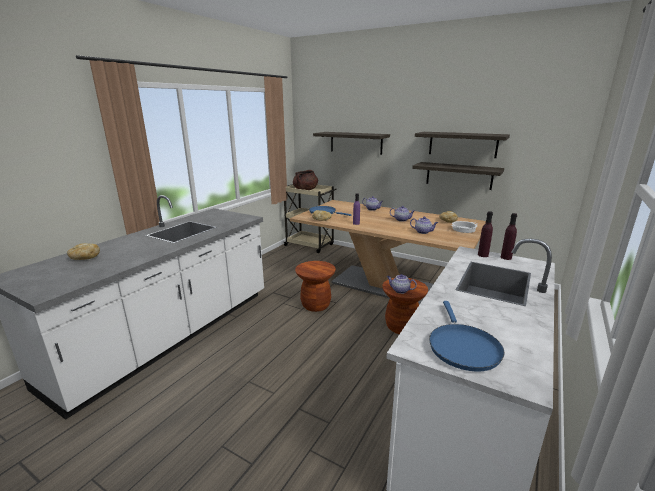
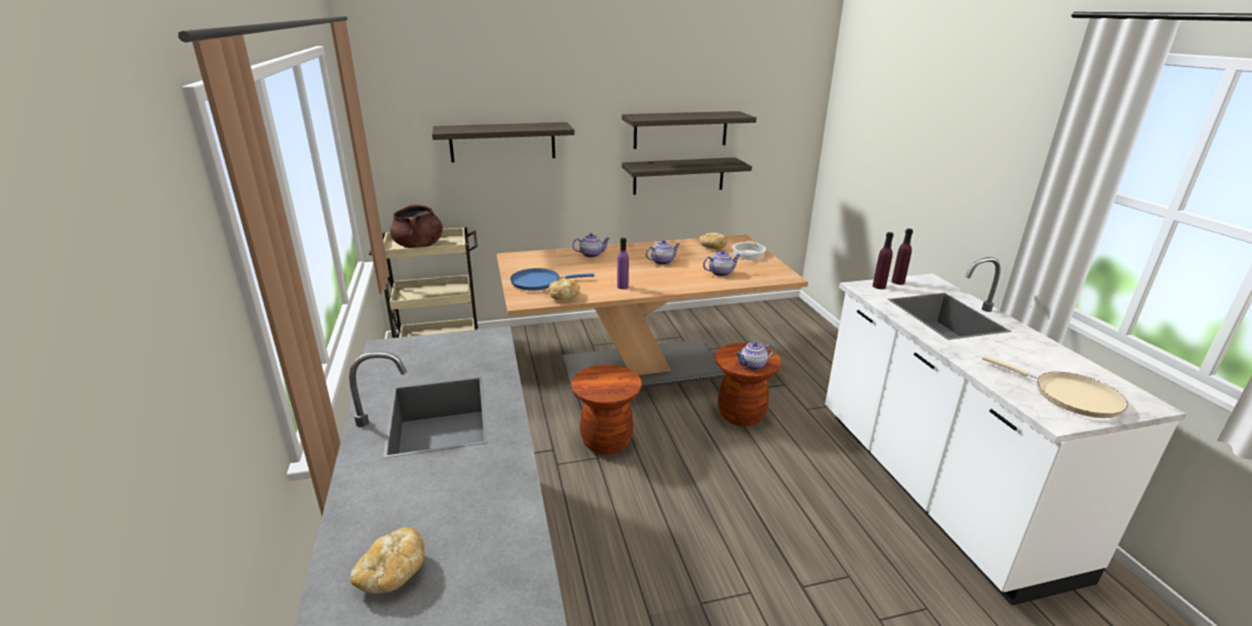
camera: 45 degrees left, 5 degrees up
(462, 347) = (1070, 396): blue frying pan -> beige frying pan

